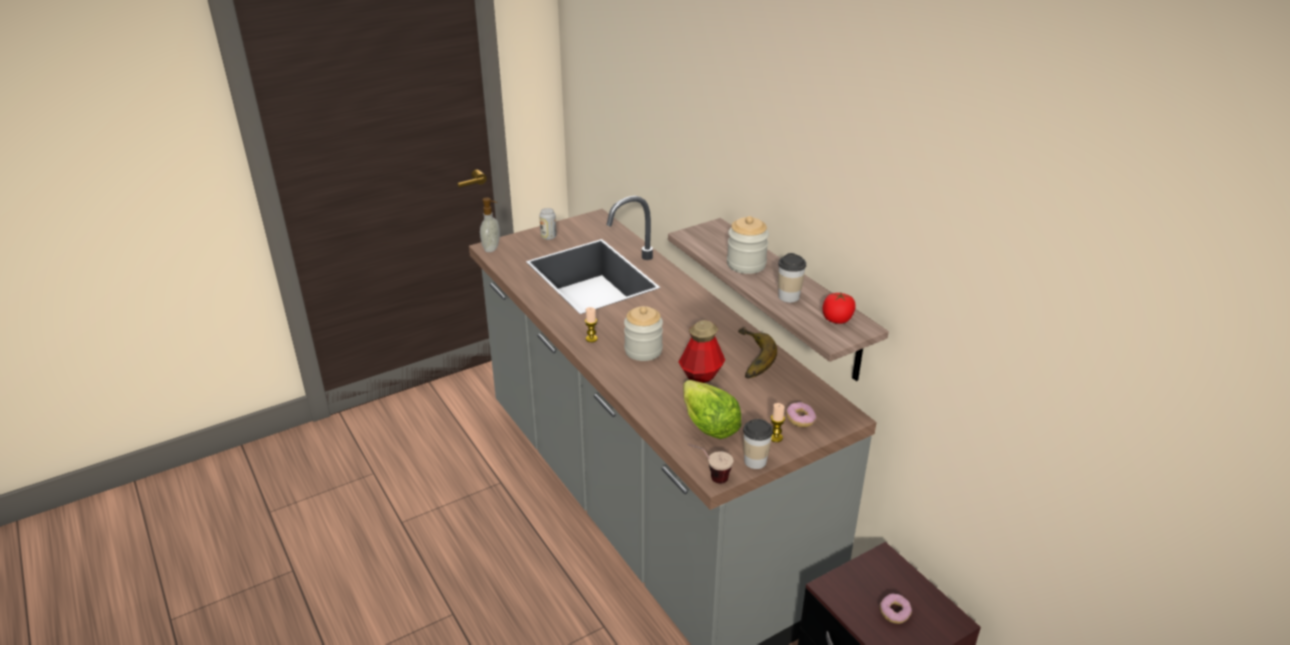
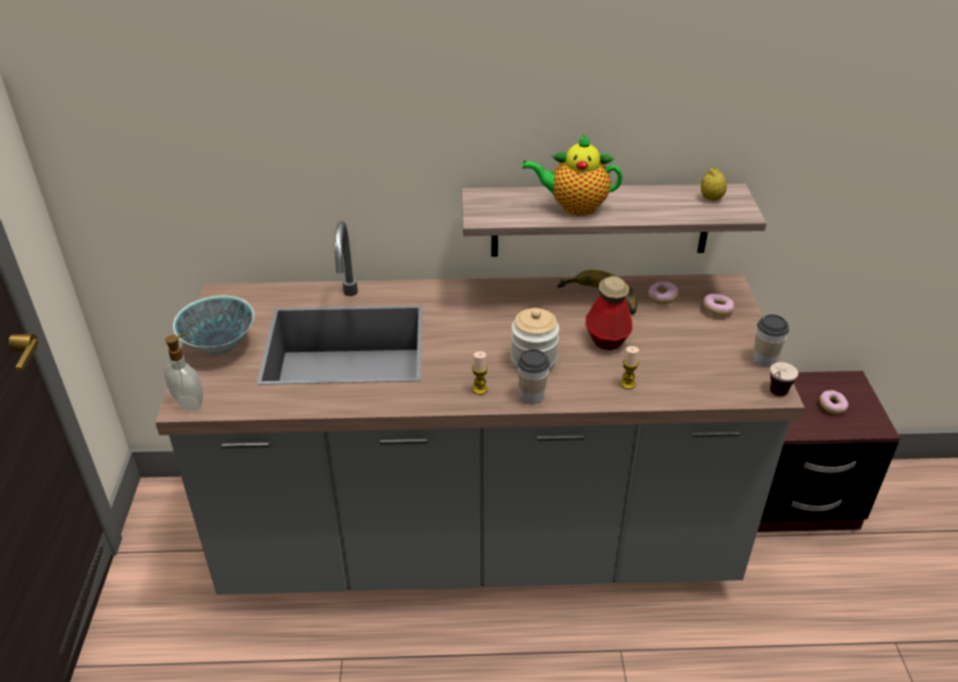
camera: 60 degrees left, 5 degrees up
(548, 237) = (220, 346): can -> bowl
(708, 425) = (692, 366): lettuce -> none
(746, 264) = (574, 207): jar -> teapot
(775, 437) = (735, 334): candle -> candle (627, 384)
(785, 387) = (662, 298): none -> donut
(788, 297) = (654, 207): cup -> cup (531, 396)
(837, 319) = (711, 198): tomato -> lemon

